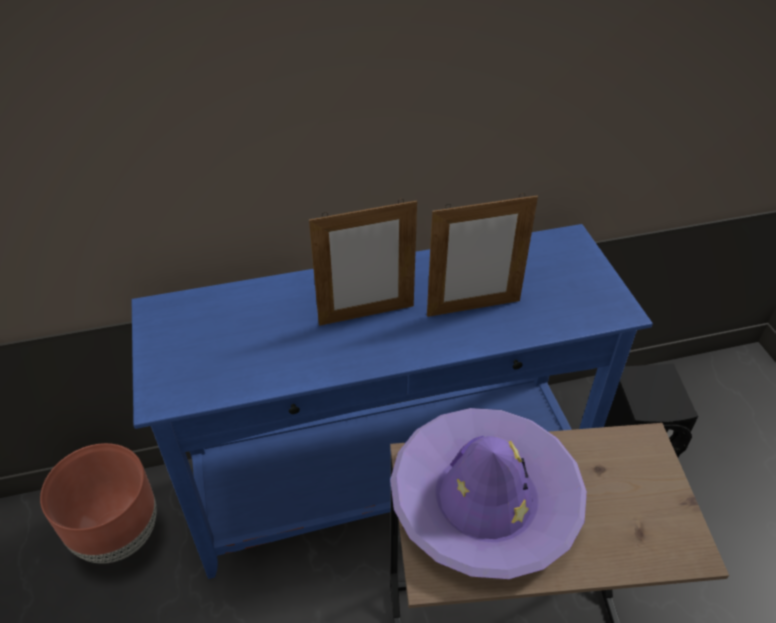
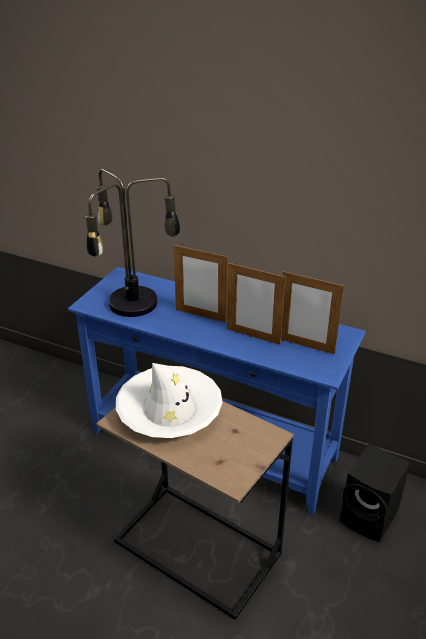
camera: 40 degrees right, 10 degrees down
(118, 533) = (77, 394): brown planter -> none
(237, 350) = (133, 302): none -> table lamp
(484, 500) = (169, 410): purple hat -> white hat
(549, 284) = (306, 346): none -> picture frame

